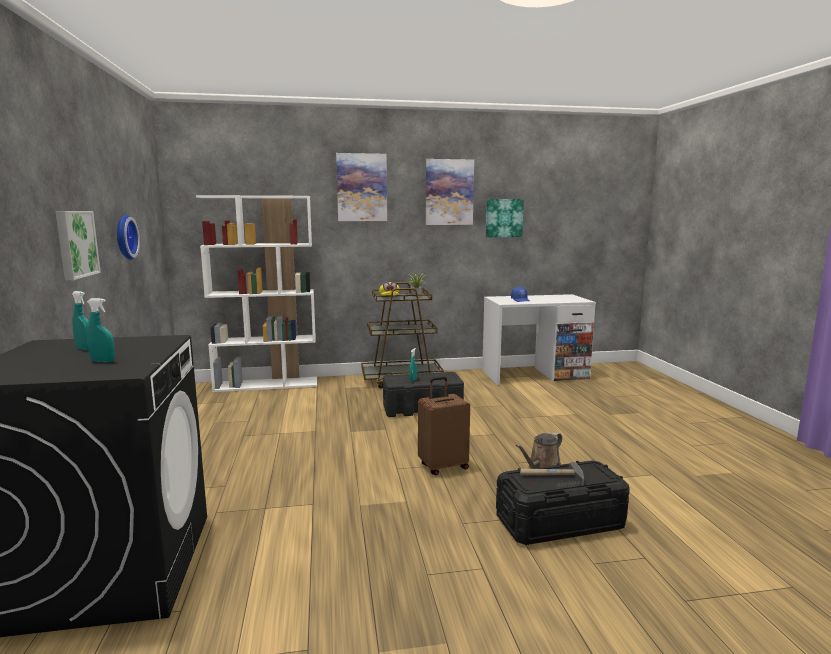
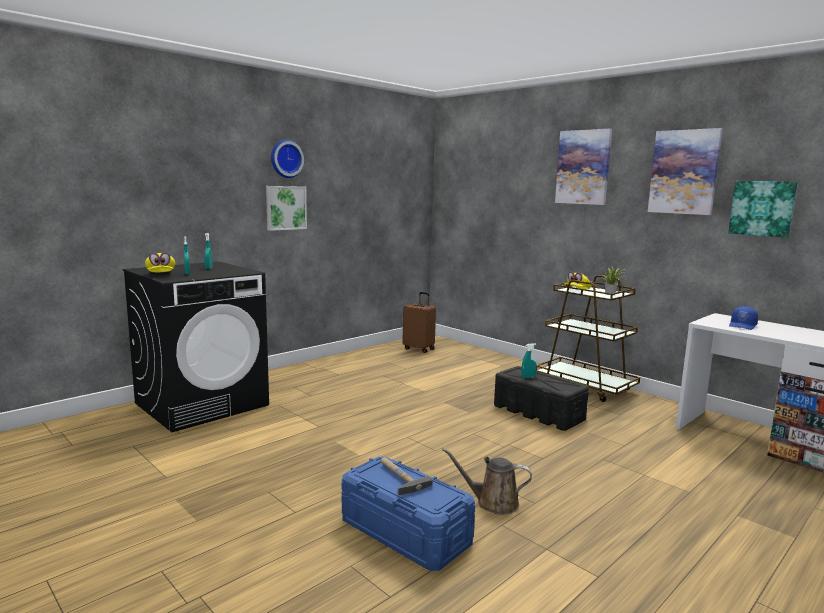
camera: 55 degrees right, 0 degrees up
(68, 373) = (161, 274): none -> yellow cap
(124, 237) = (356, 206): wall clock -> wall clock (285, 159)
(267, 384) = (474, 351): white bookcase -> none
(443, 466) = (437, 453): brown suitcase -> brown suitcase (419, 349)
(560, 522) = (405, 533): black storage box -> blue storage box

